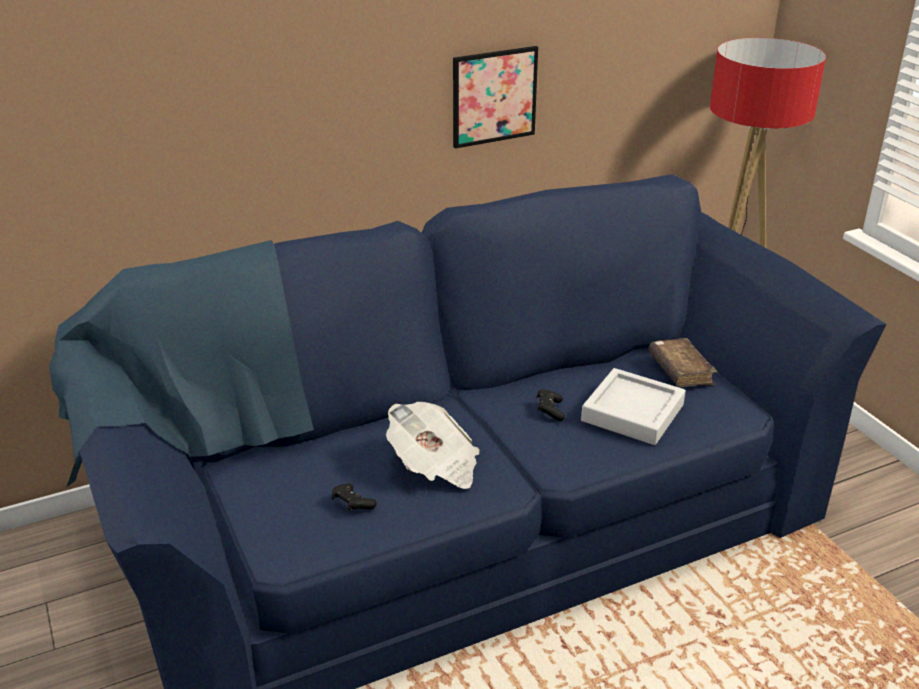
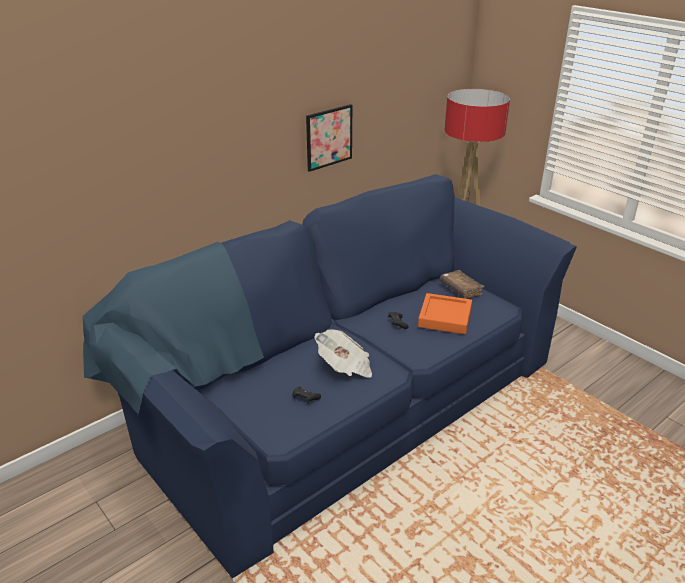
camera: 15 degrees left, 0 degrees up
(632, 413) = (445, 318): grey tray -> orange tray

